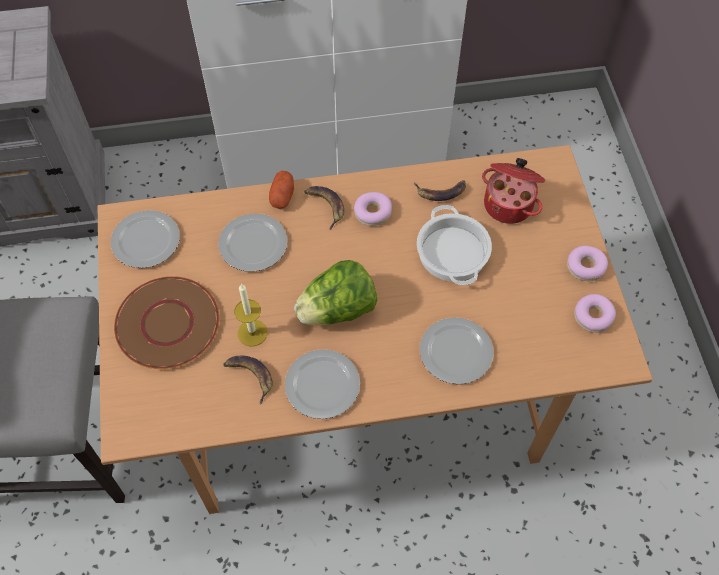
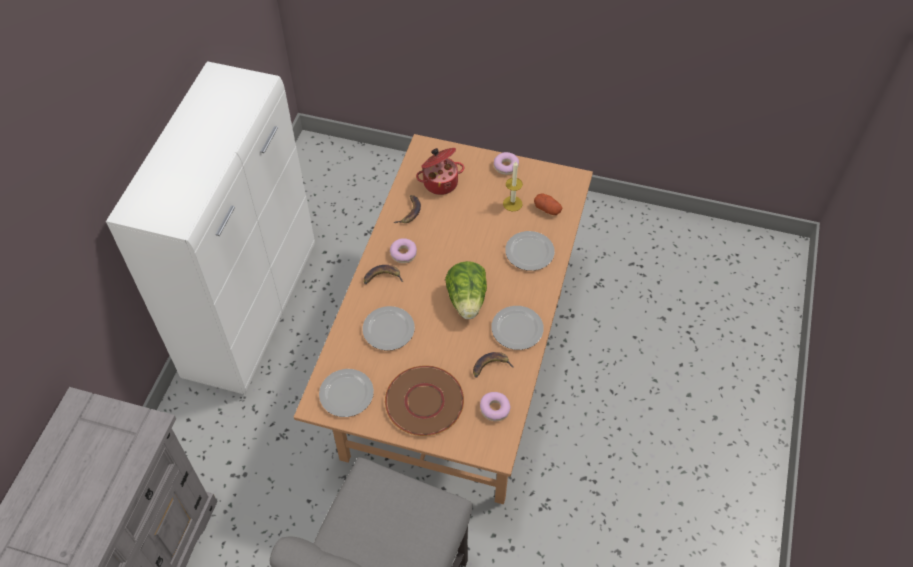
camera: 65 degrees left, 5 degrees down
(252, 333) = (458, 354): candle -> candle (512, 203)
(282, 196) = (358, 299): potato -> potato (547, 209)
(453, 253) = (459, 224): cooking pot -> none
(593, 316) = (540, 178): donut -> donut (494, 409)

